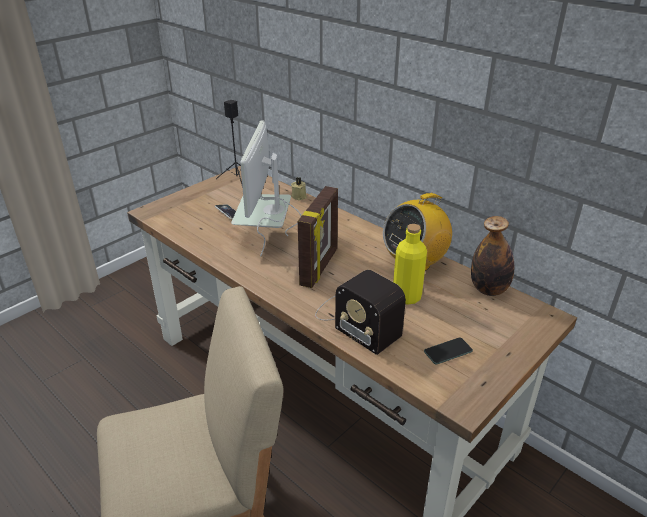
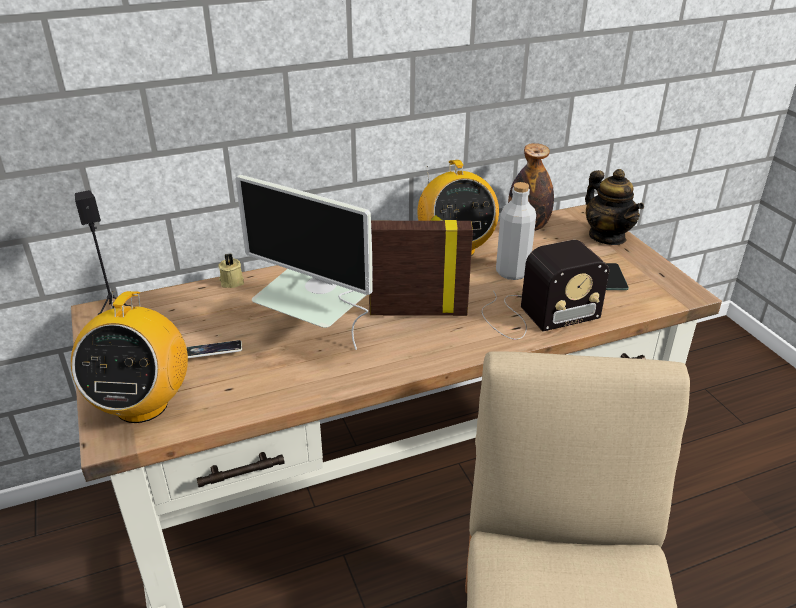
camera: 65 degrees left, 0 degrees up
(176, 210) = (142, 405): none -> radio
(320, 267) = (418, 310): picture frame -> picture frame turned 45 degrees counterclockwise
(406, 297) = (512, 272): yellow bottle -> grey bottle
(519, 338) = (607, 237): none -> teapot

